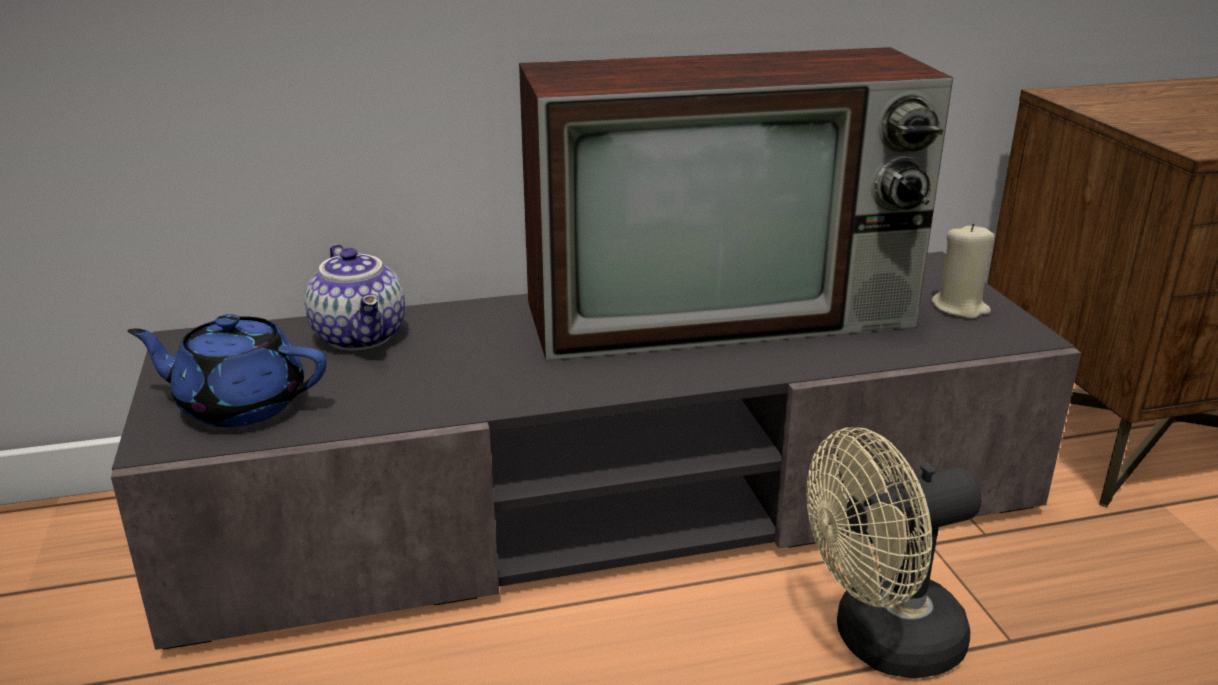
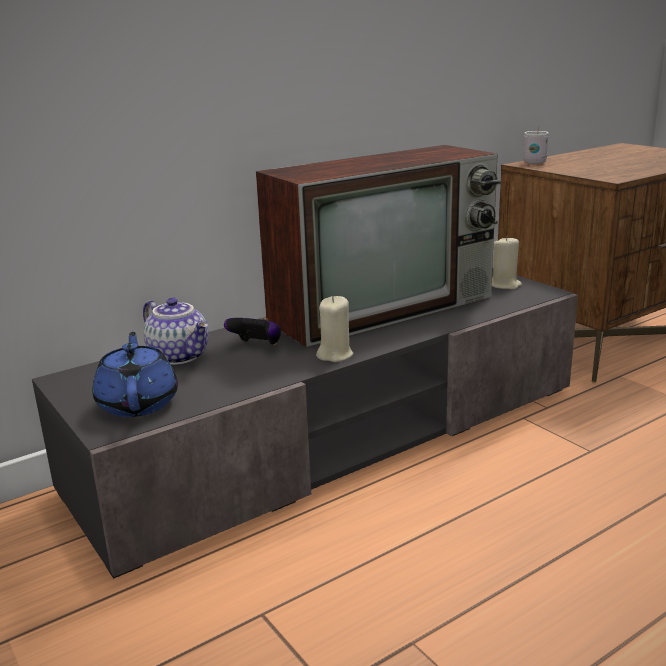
camera: 20 degrees left, 5 degrees down
(239, 404) = (138, 403): blue teapot -> blue teapot turned 90 degrees clockwise
(477, 343) = (257, 346): none -> game controller
(575, 385) = (335, 355): none -> beige candle
(881, 641) = (529, 467): beige fan -> none
(1085, 93) = (534, 162): none -> white mug

